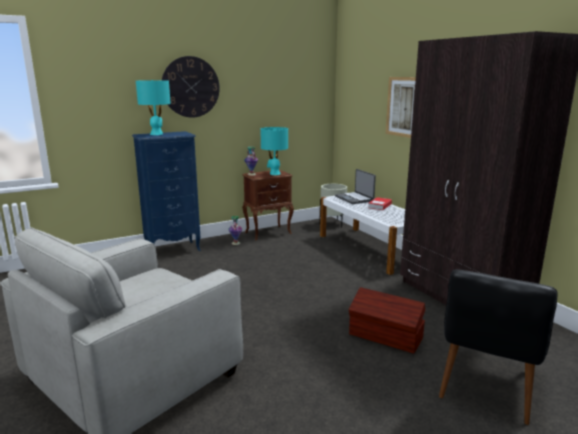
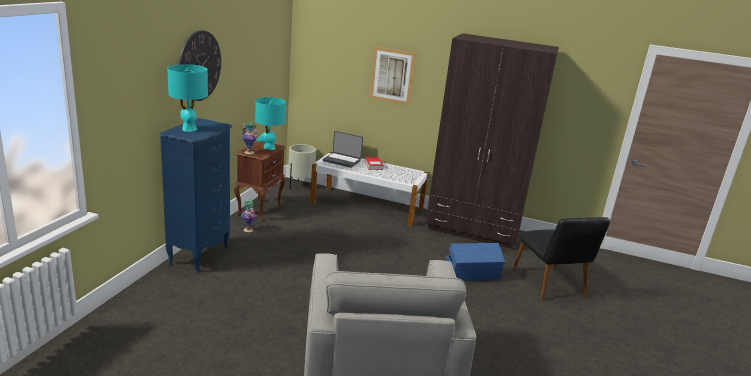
camera: 45 degrees left, 5 degrees up
(385, 337) = (472, 275): brown storage box -> blue storage box

